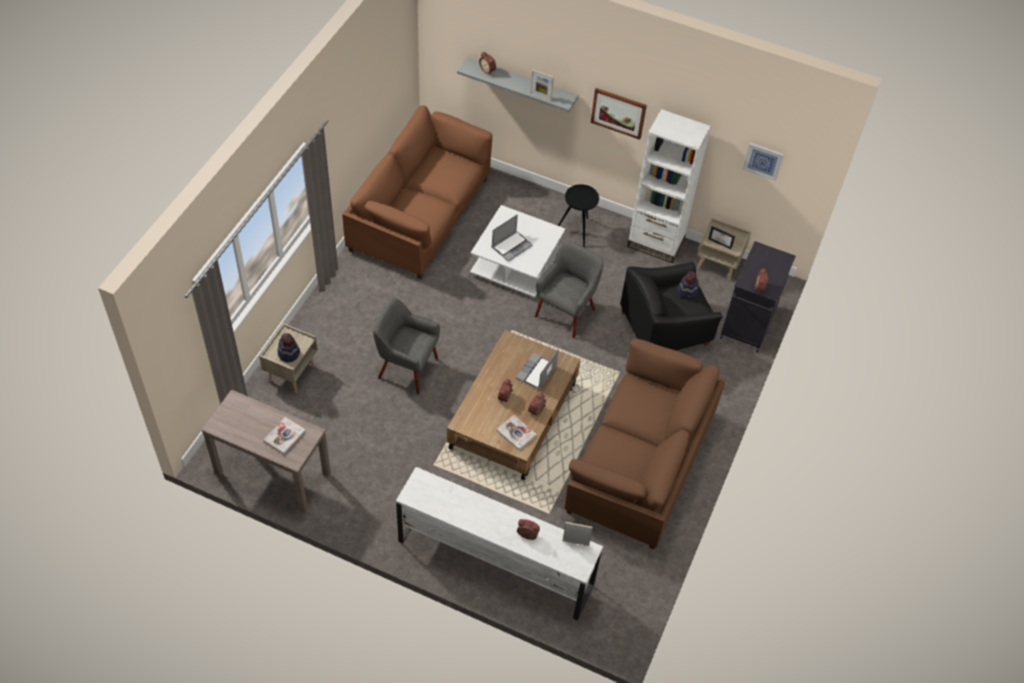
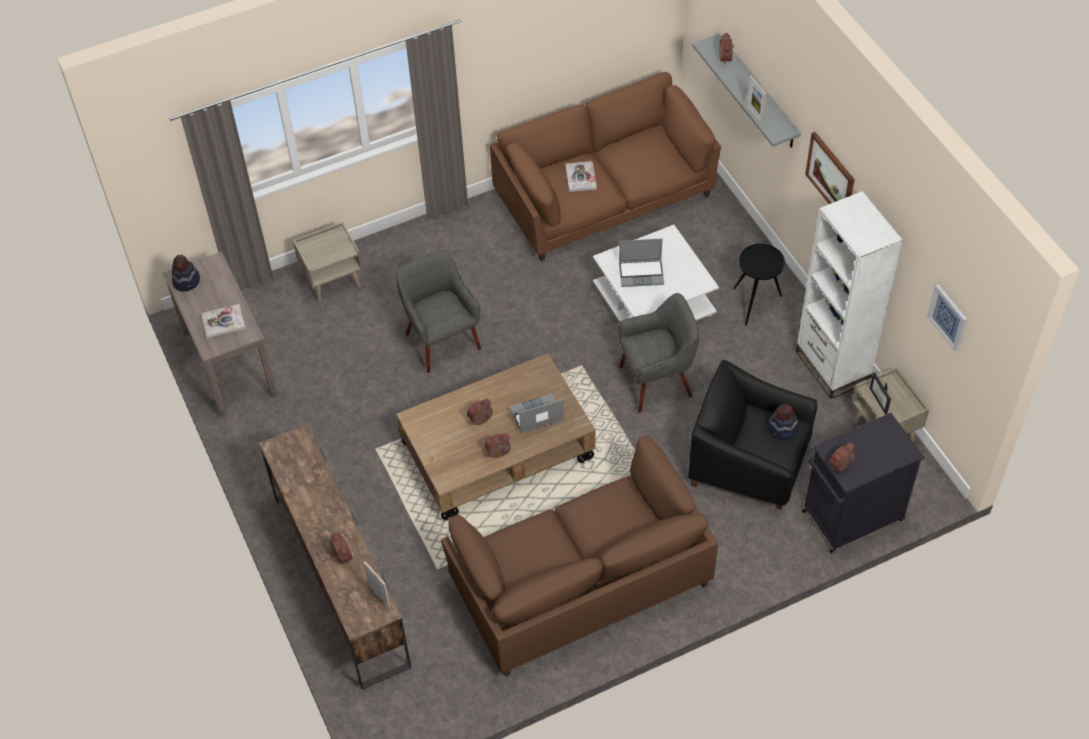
camera: 45 degrees right, 0 degrees up
(289, 353) = (322, 253): hat -> hat (187, 281)
(494, 562) = (341, 579): white tv stand -> brown tv stand
(516, 433) = (456, 461): book -> book (580, 177)

